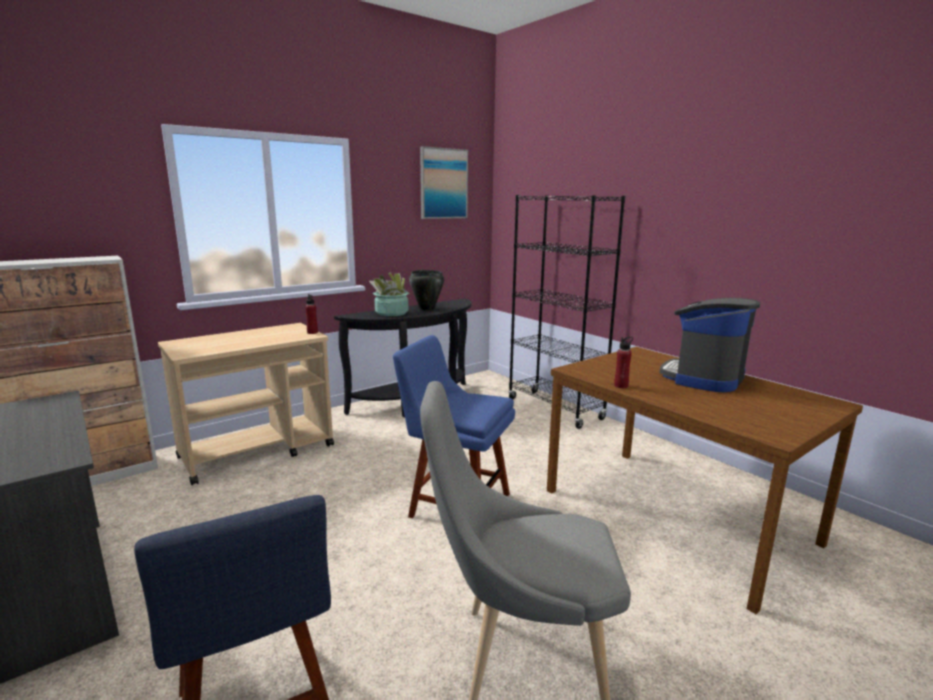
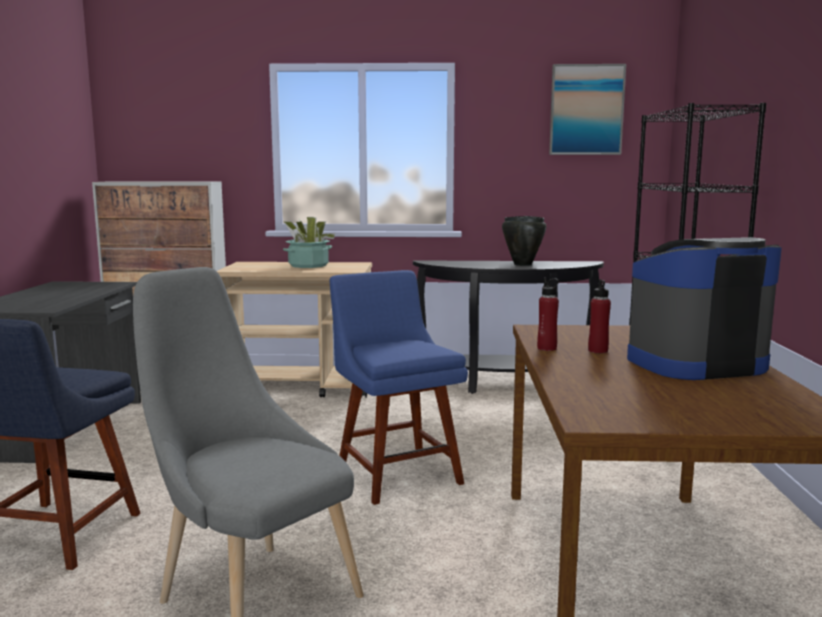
camera: 40 degrees right, 5 degrees down
(312, 332) = (359, 269): red bottle -> red bottle (598, 351)
(391, 313) = (473, 263): potted plant -> potted plant (308, 265)

